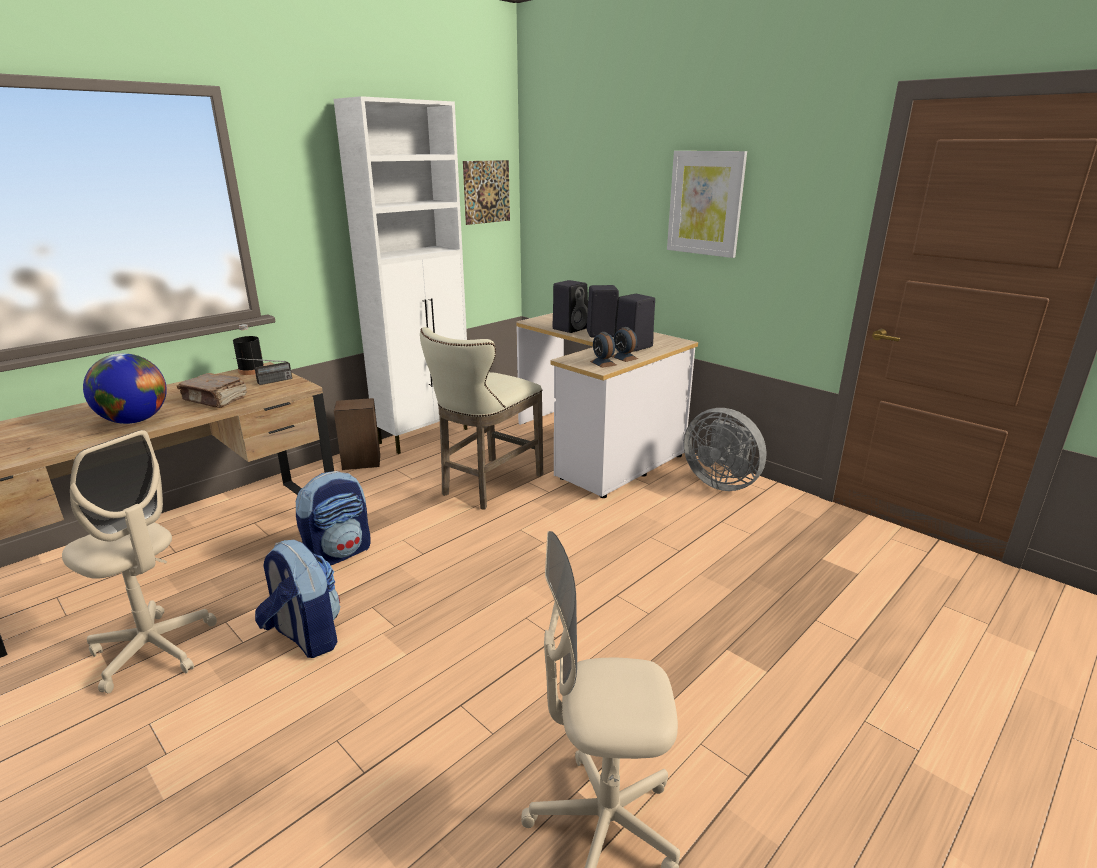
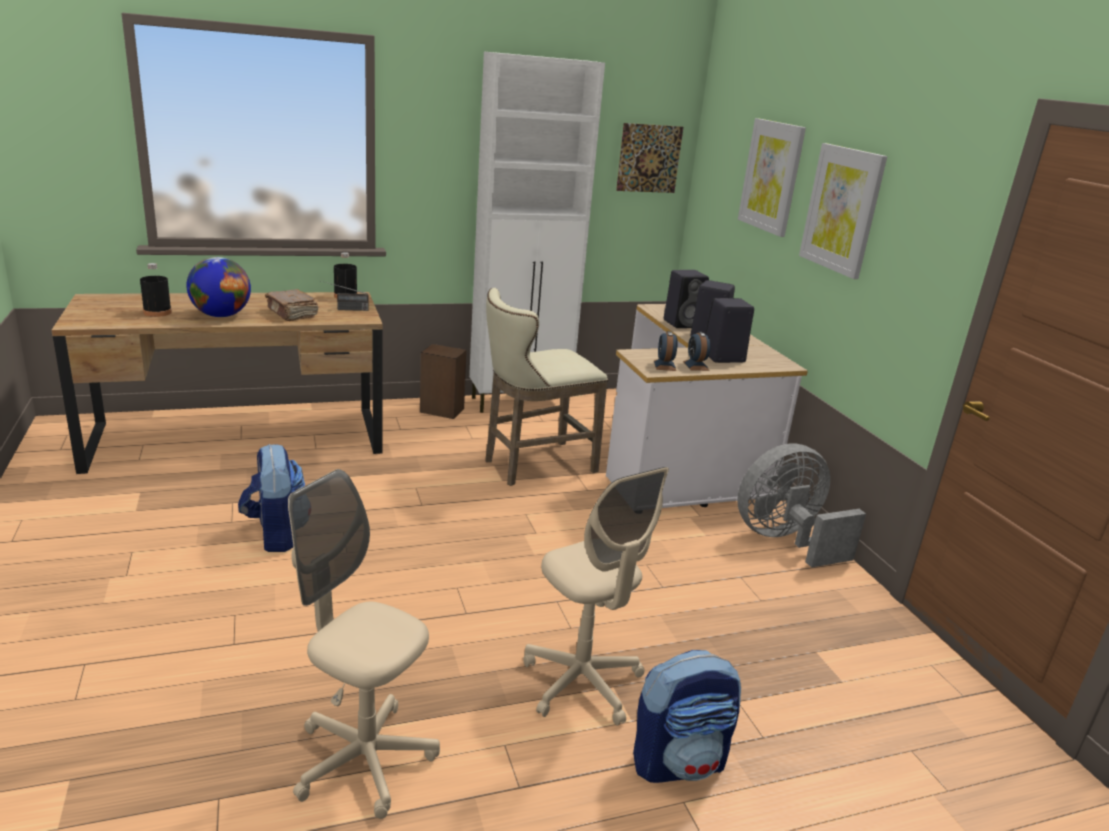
camera: 25 degrees right, 0 degrees up
(48, 436) = (157, 312): none -> black bottle
(154, 650) = (172, 504): beige office chair -> beige office chair (582, 683)
(339, 553) = (355, 481): backpack -> backpack (679, 762)
(618, 188) = (771, 176): none -> picture
(721, 482) = (785, 540): grey fan -> grey fan turned 90 degrees clockwise

